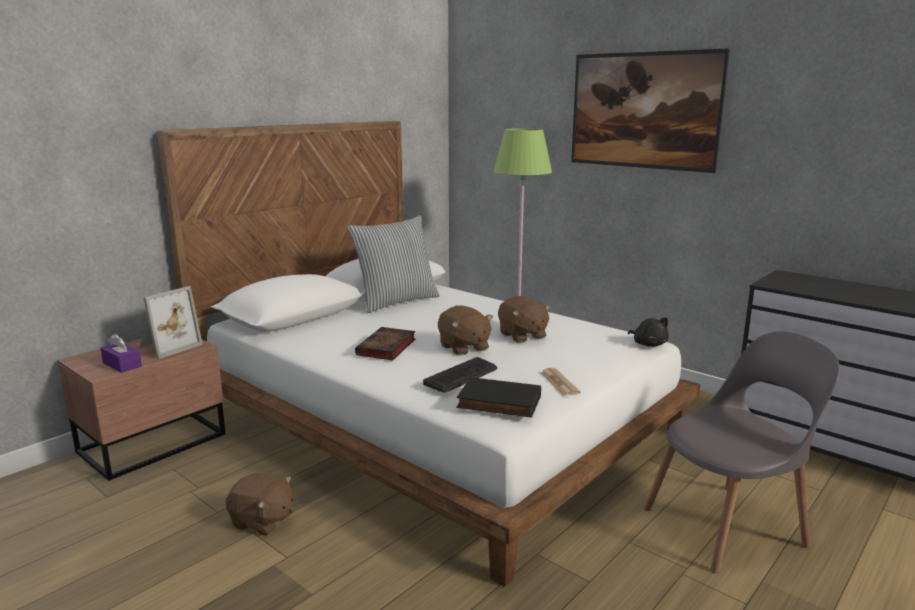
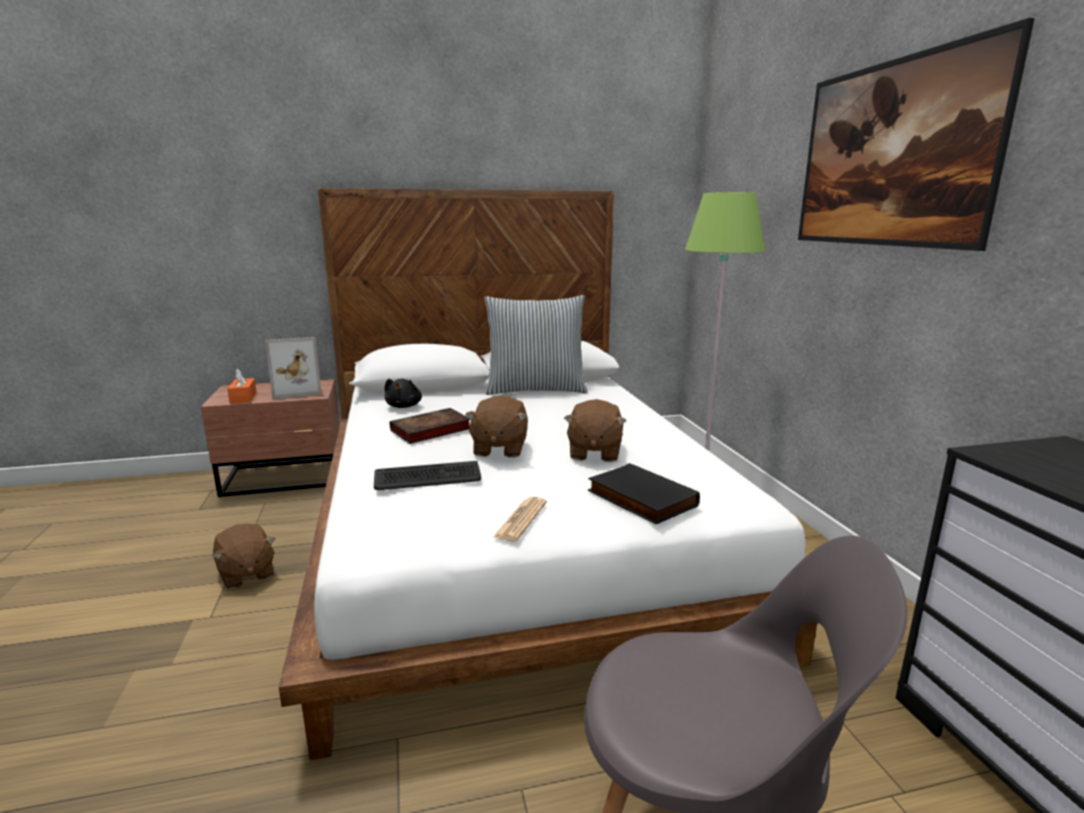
camera: 35 degrees right, 0 degrees up
(122, 365) = (243, 398): purple tissue box -> orange tissue box
(498, 403) = (399, 519): black book -> black book (639, 499)
(648, 344) = (745, 506): black plush toy -> black plush toy (404, 406)

